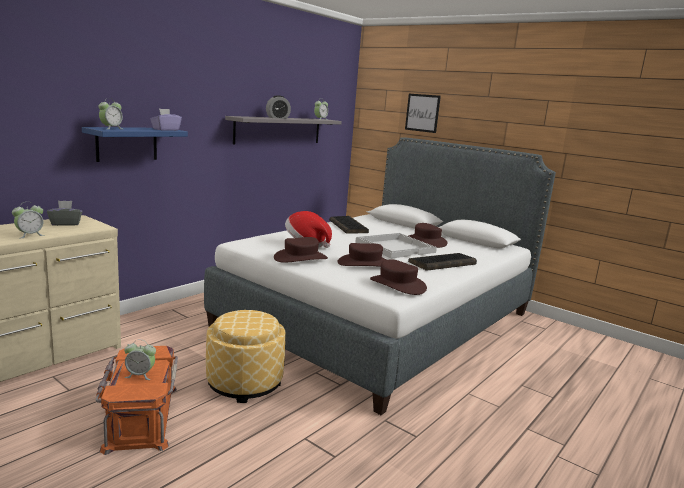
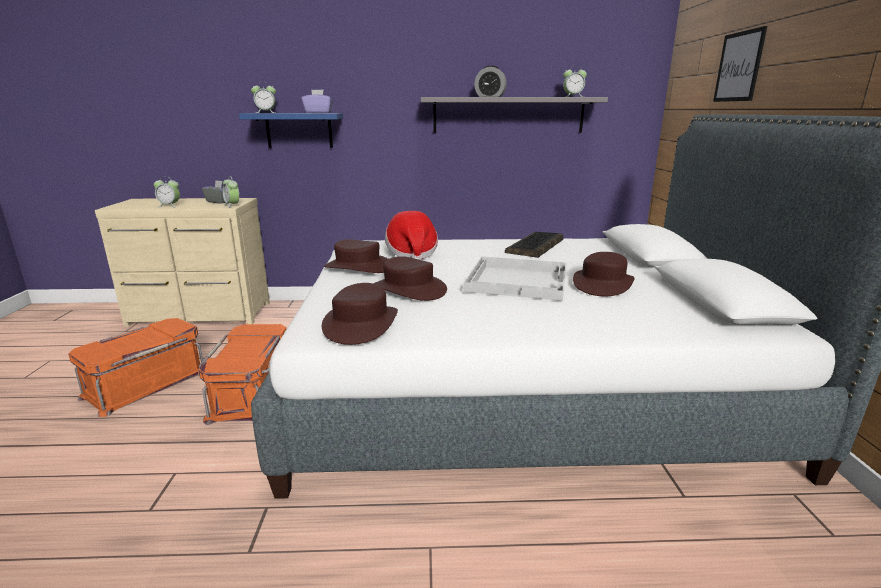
camera: 50 degrees right, 5 degrees up
(140, 375) = (130, 342): alarm clock -> alarm clock (232, 205)
(245, 383) = (254, 392): ottoman -> orange storage box
(442, 263) = (525, 317): keyboard -> none

